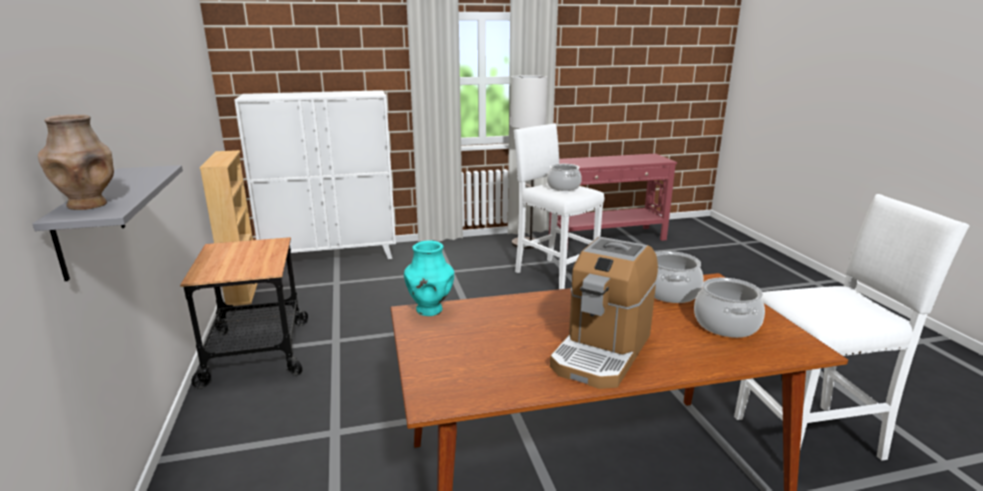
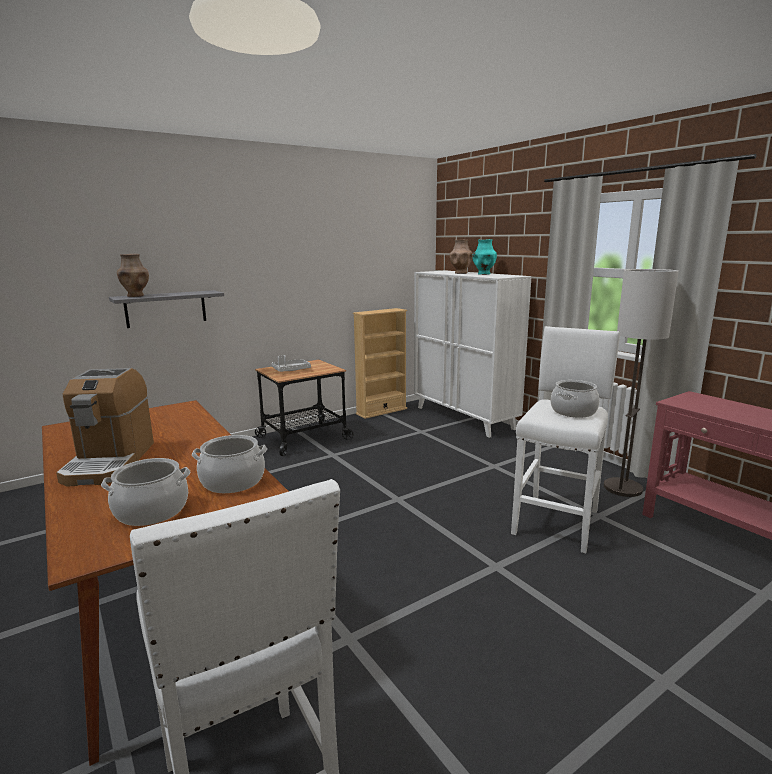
camera: 70 degrees right, 5 degrees down
(236, 263) = (291, 370): none -> grey tray
(299, 94) = (460, 273): none -> brown vase
(430, 310) = (188, 409): turquoise vase -> turquoise vase (483, 274)
(602, 351) = (110, 462): coffee machine -> coffee machine turned 105 degrees counterclockwise

